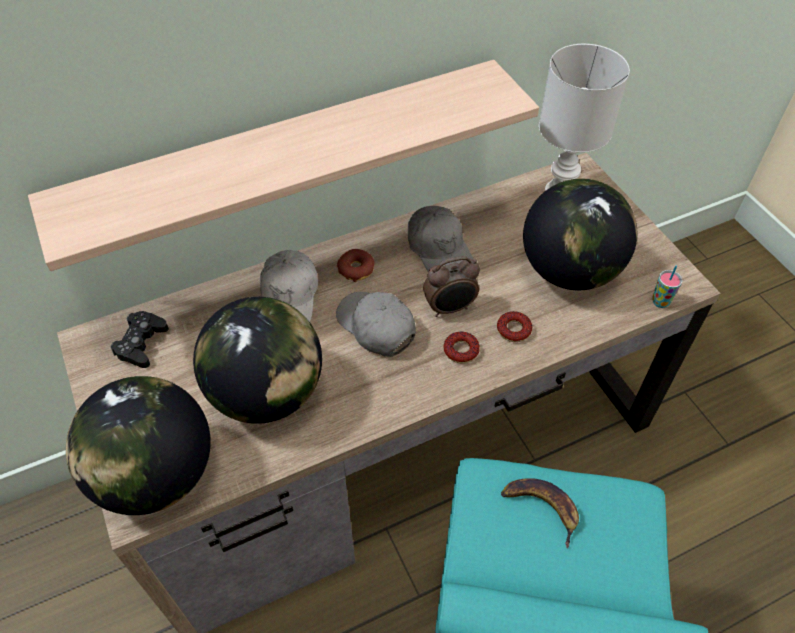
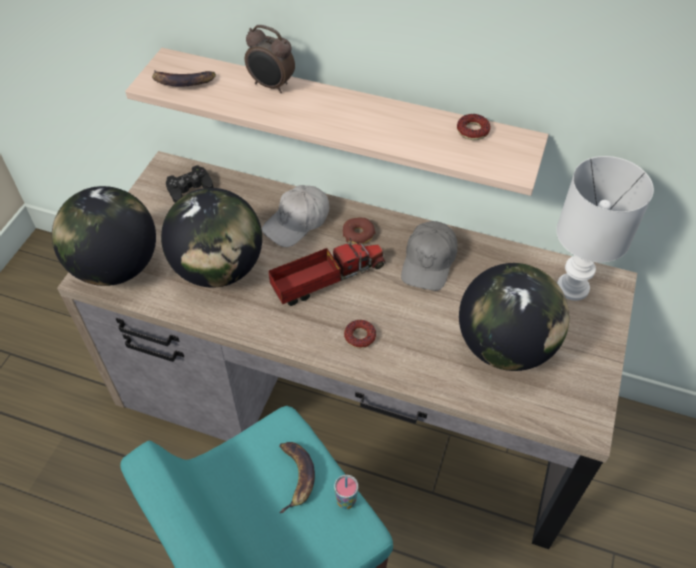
camera: 45 degrees right, 0 degrees up
(105, 213) = (182, 82): none -> banana
(376, 327) = (326, 280): grey cap -> toy truck
(450, 308) = (387, 305): alarm clock -> alarm clock (271, 86)
(513, 330) = (411, 352): donut -> donut (472, 131)
(660, 302) = (547, 422): cup -> cup (346, 501)

